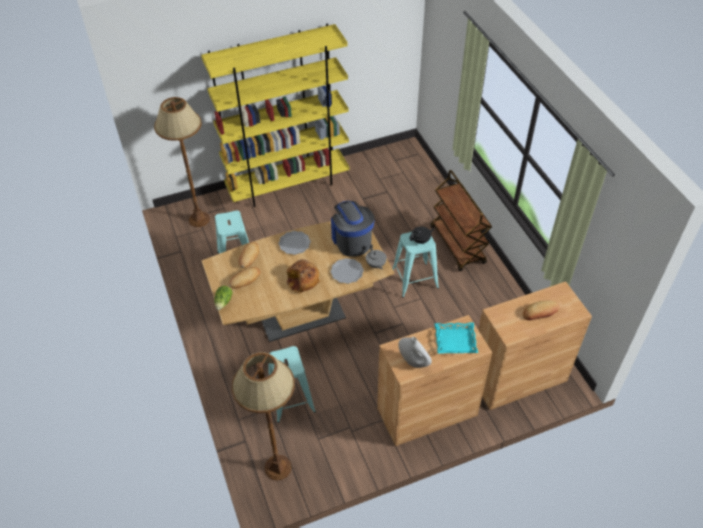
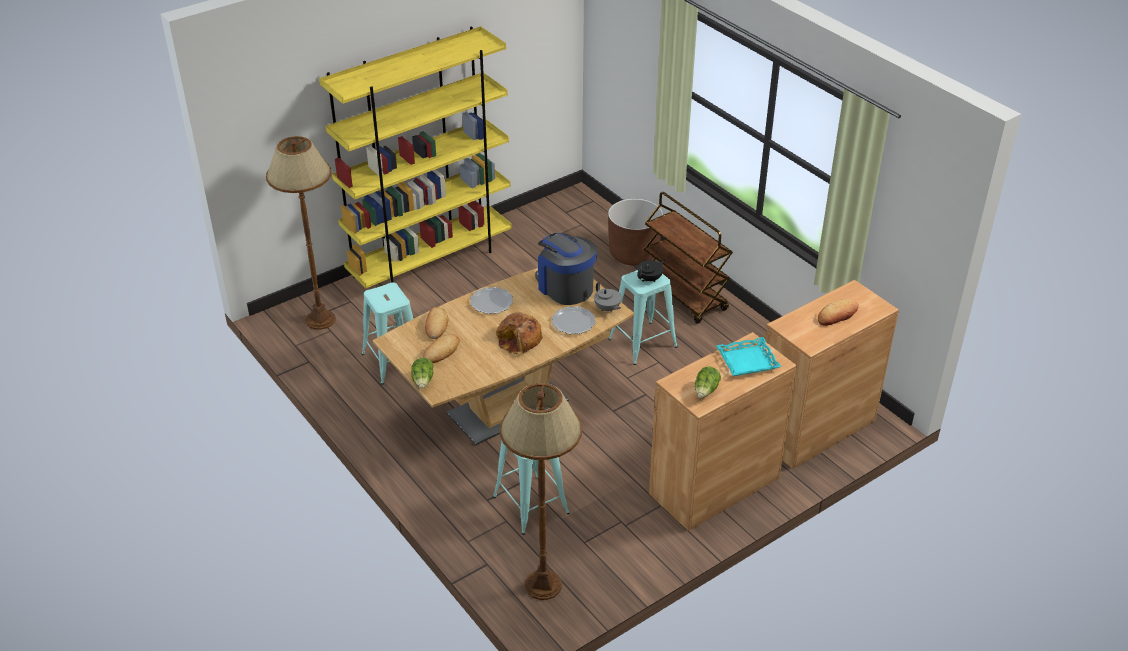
camera: 15 degrees left, 10 degrees down
(414, 361) = (706, 391): white vase -> lettuce
(432, 203) = (633, 253): none -> brown planter

